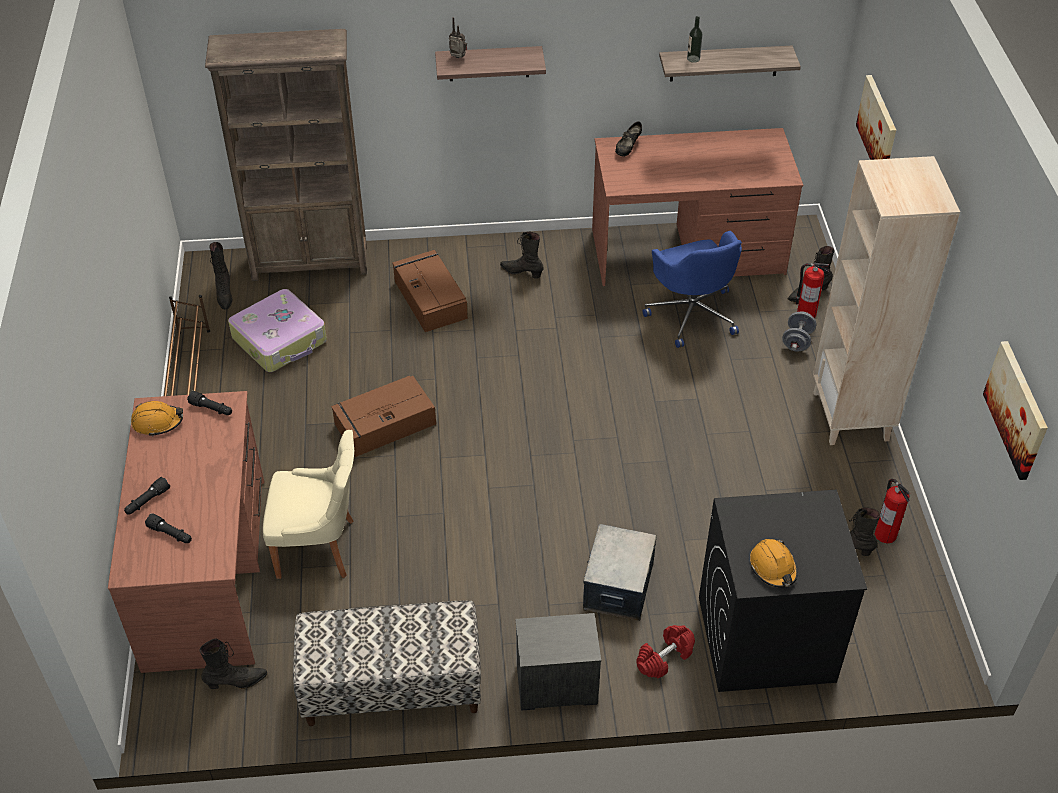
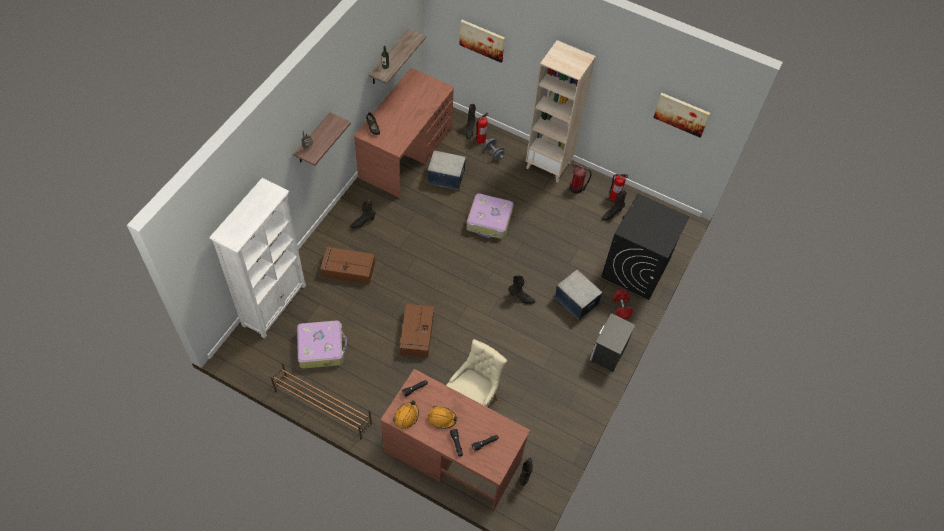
camera: 60 degrees left, 10 degrees up
(224, 295) = (264, 356): black boot -> black boot (521, 298)
(310, 262) = (274, 305): brown bookcase -> white bookcase
(391, 688) = (570, 413): bench -> none
(665, 401) = (489, 221): none -> suitcase
(692, 313) = (446, 177): blue office chair -> storage box
(773, 568) = (661, 237): orange hard hat -> orange hard hat (442, 418)
(845, 475) = (576, 188): none -> fire extinguisher

